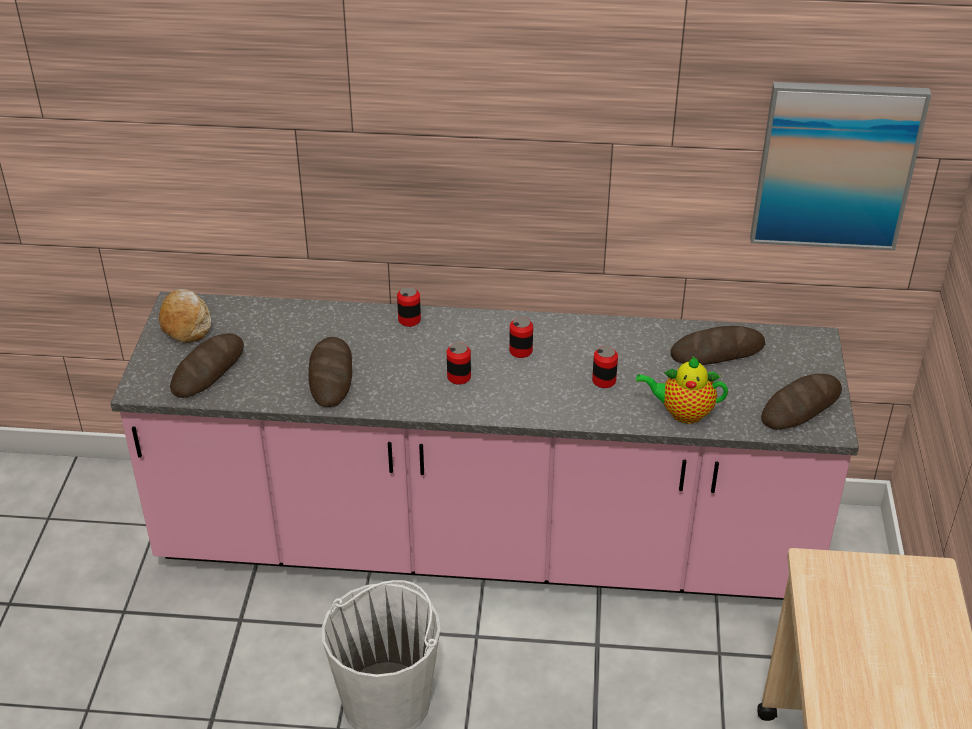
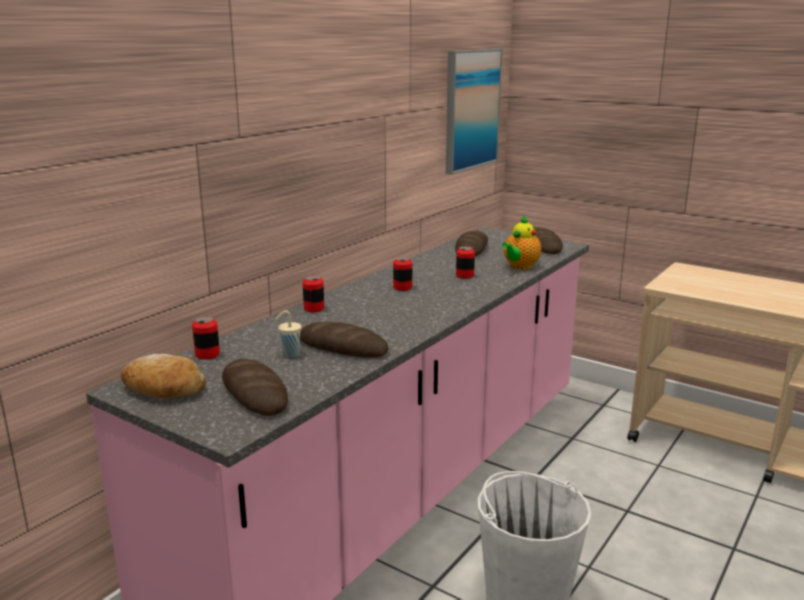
camera: 60 degrees left, 20 degrees down
(293, 354) = (290, 354): none -> beige cup
(459, 377) = (406, 309): can -> can (207, 355)

